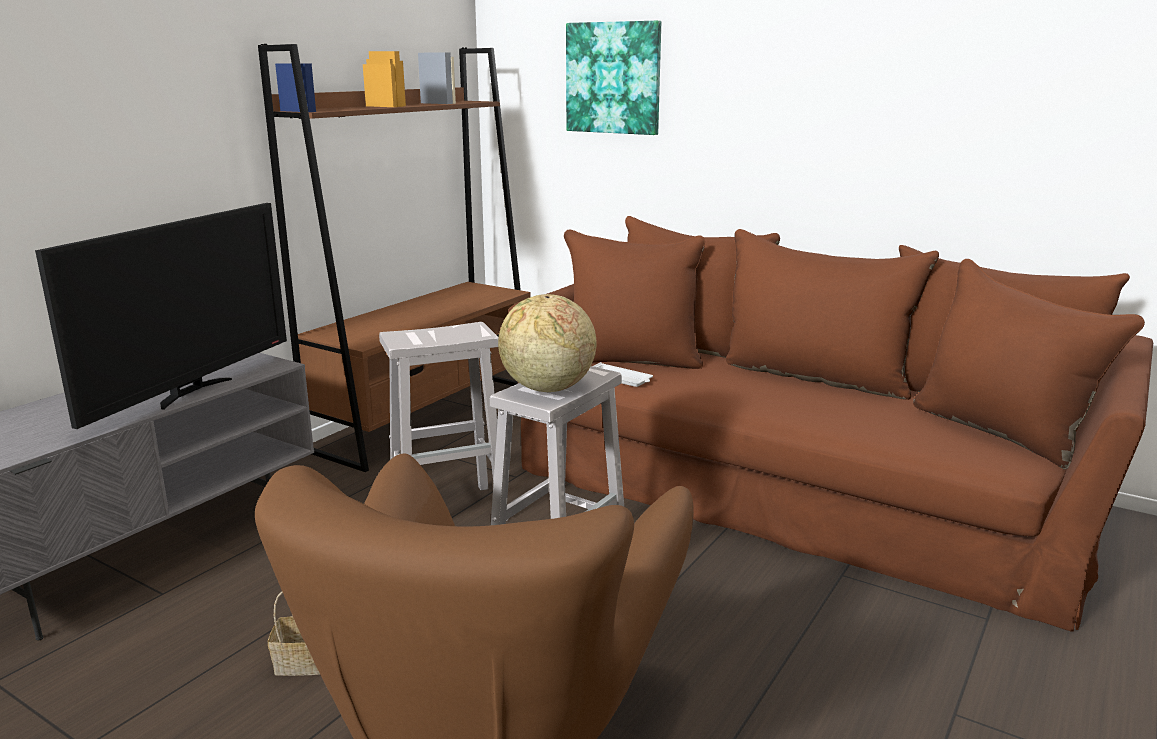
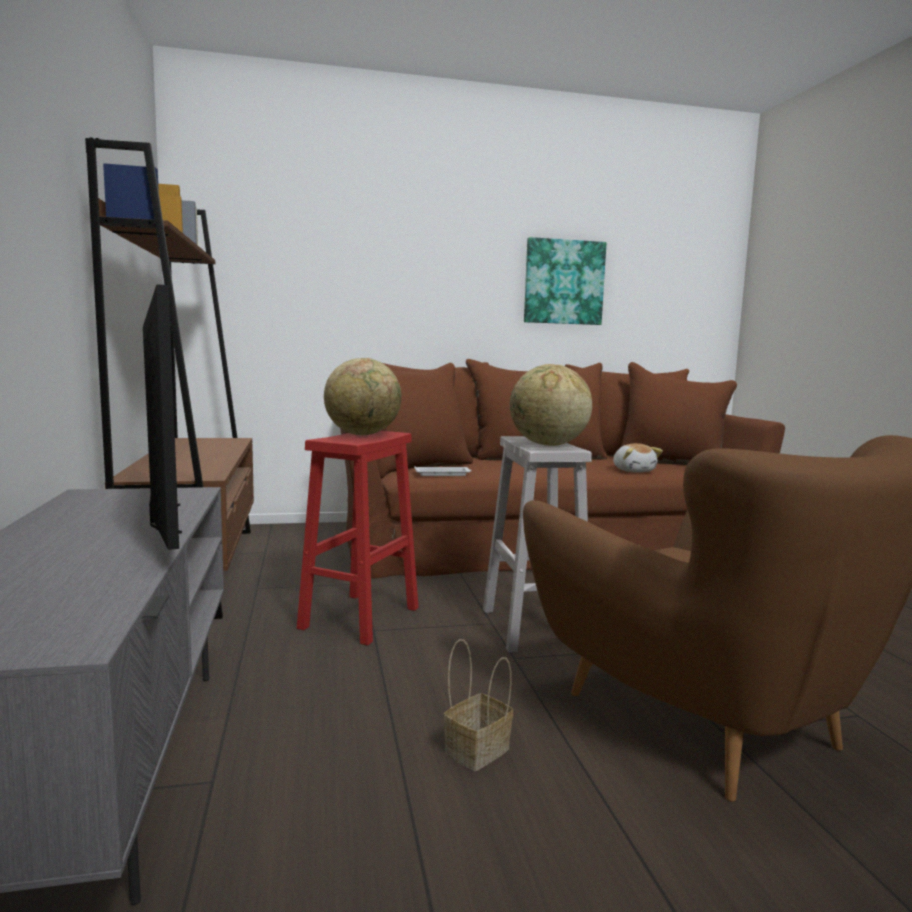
camera: 45 degrees left, 10 degrees down
(448, 332) = (363, 434): none -> globe
(450, 510) = (361, 617): white stool -> red stool
(613, 78) = (319, 249): picture -> picture (563, 282)
(876, 431) = (633, 471): none -> plush toy

